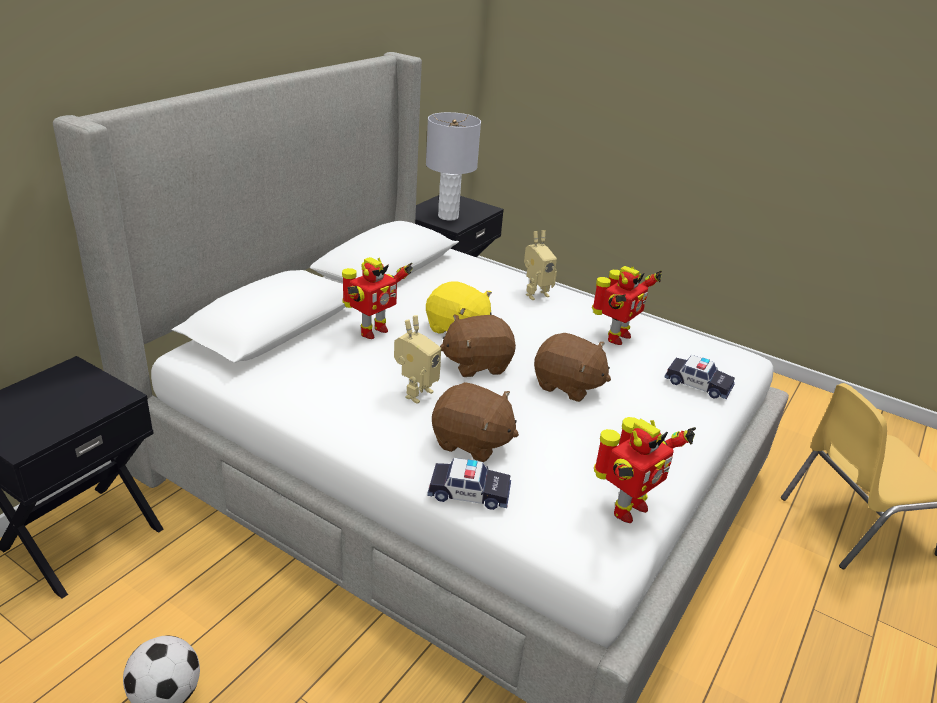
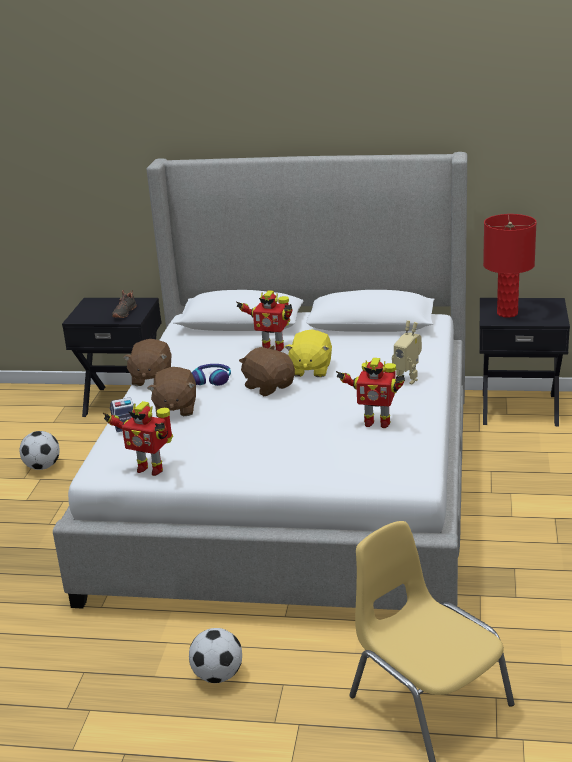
camera: 70 degrees right, 5 degrees down
(81, 396) = (123, 313): none -> black shoe
(415, 393) = (212, 379): toy robot -> headphones
(448, 216) = (507, 313): grey table lamp -> red table lamp
(567, 386) = (278, 422): brown plush toy -> brown plush toy (151, 378)
(698, 384) = (338, 466): toy car -> none
(788, 655) = (218, 675): none -> football

